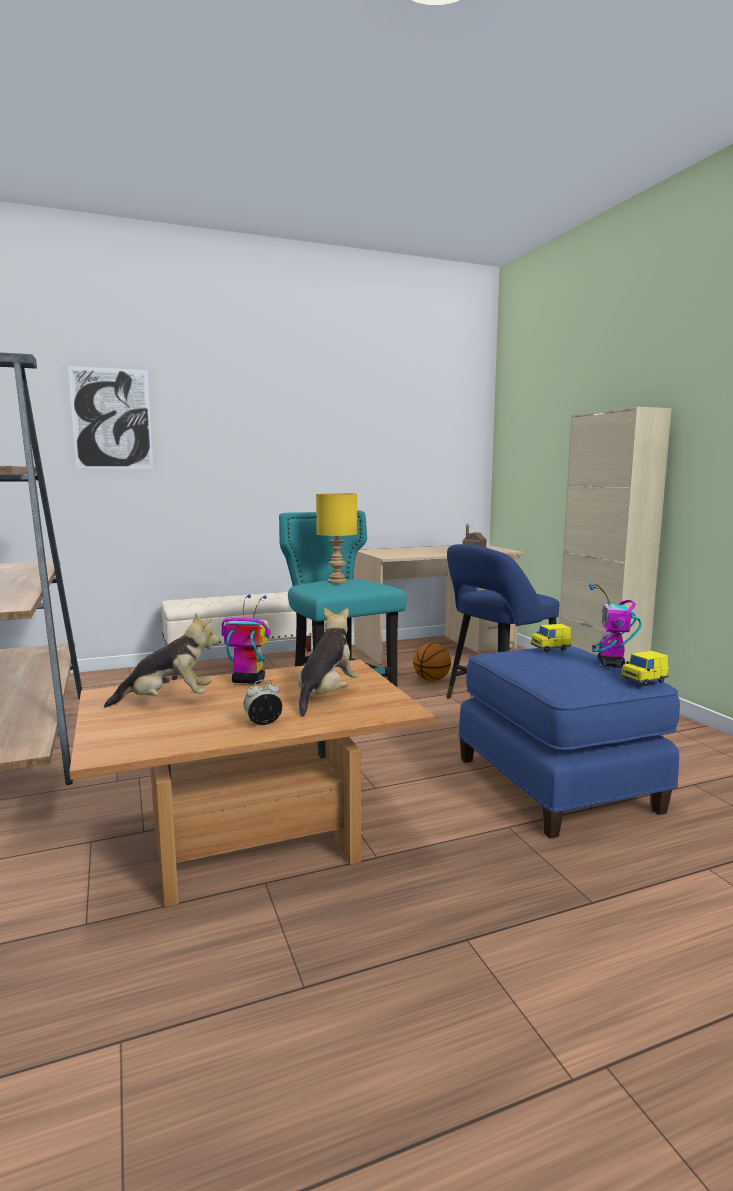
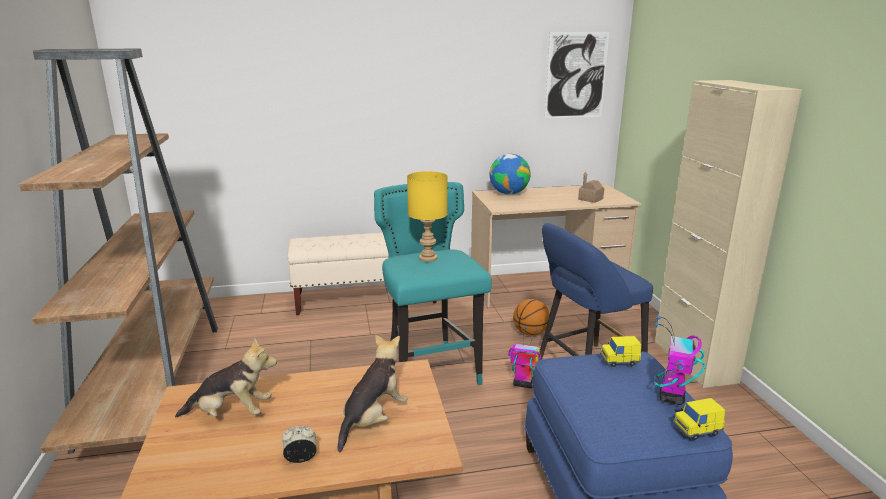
camera: 10 degrees right, 10 degrees up
(112, 419) = (239, 71): picture -> picture (576, 75)
(248, 681) = (312, 386): toy robot -> toy robot (523, 384)
(392, 550) = (509, 193): none -> globe

